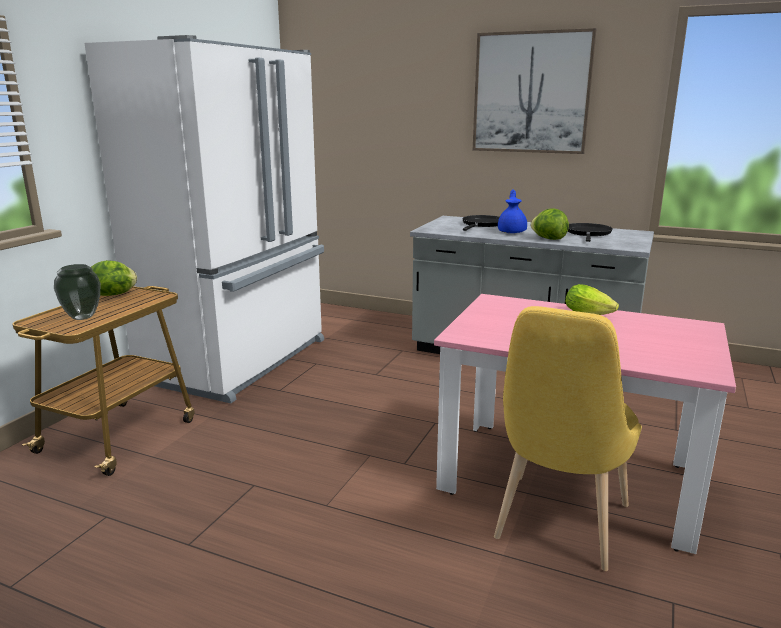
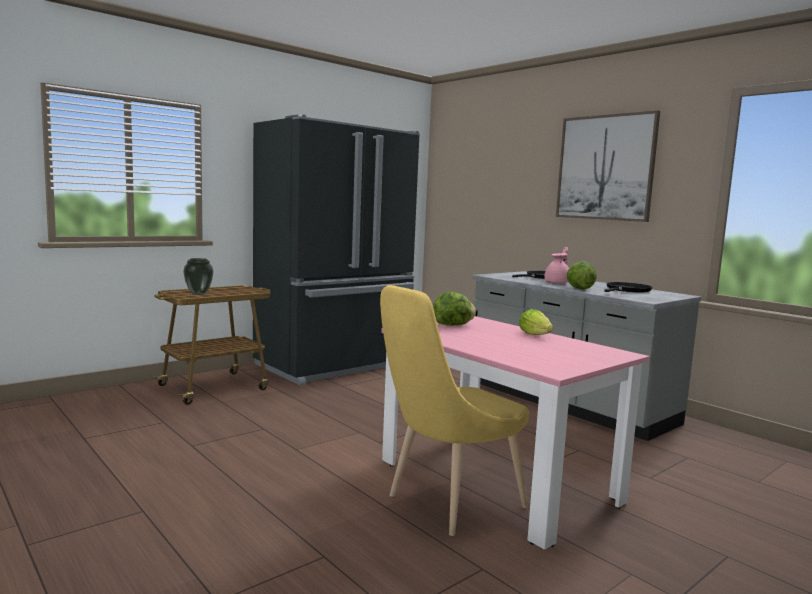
camera: 25 degrees right, 10 degrees down
(114, 294) = (233, 288): lettuce -> lettuce (453, 325)
(240, 361) = (335, 365): white fridge -> black fridge
(512, 232) = (558, 283): blue teapot -> pink teapot

